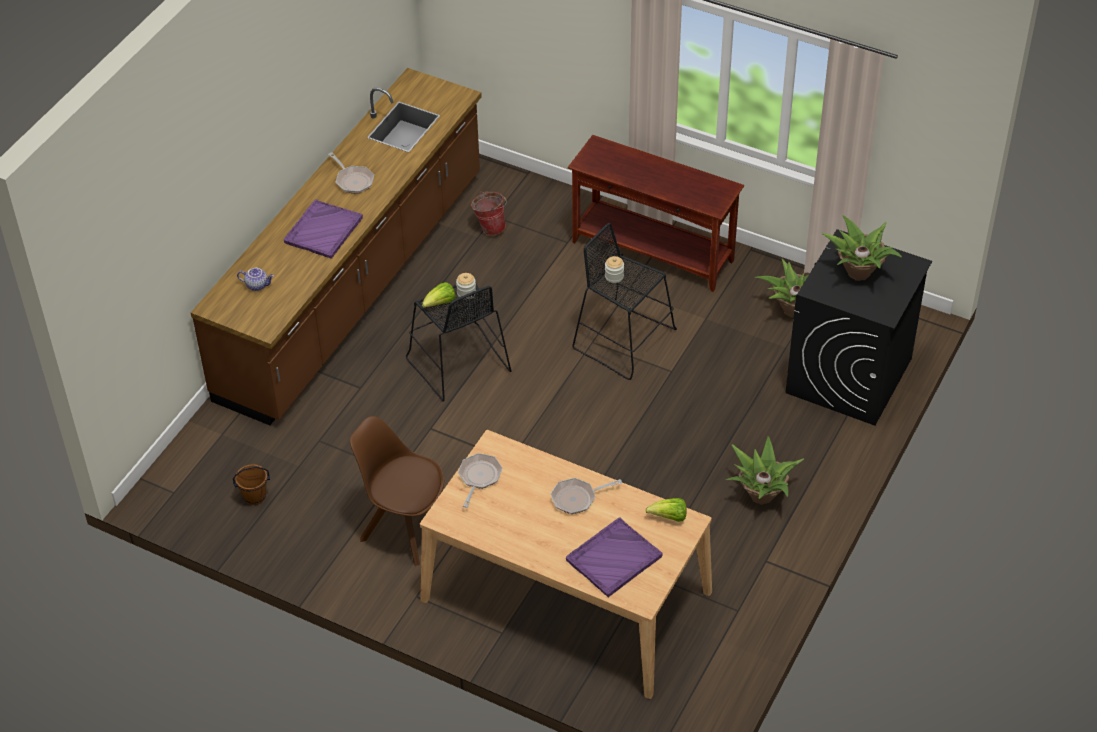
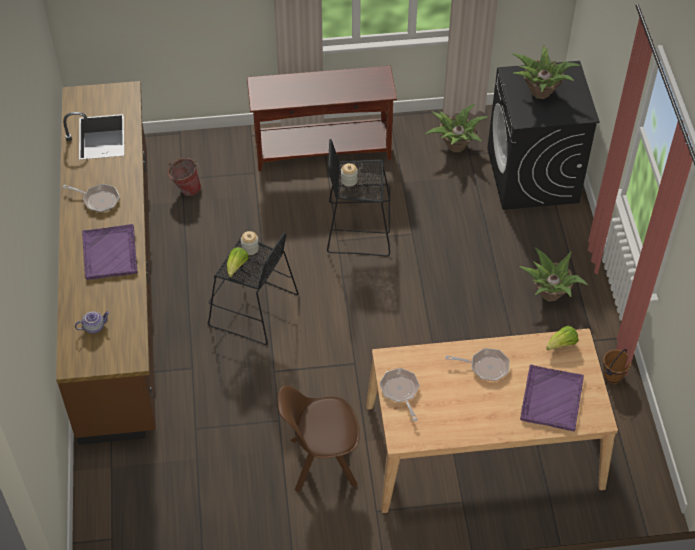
camera: 35 degrees left, 5 degrees up
(254, 496) = (182, 503): brown bucket -> brown bucket (612, 376)
(577, 498) = (485, 366): frying pan -> frying pan turned 120 degrees counterclockwise

